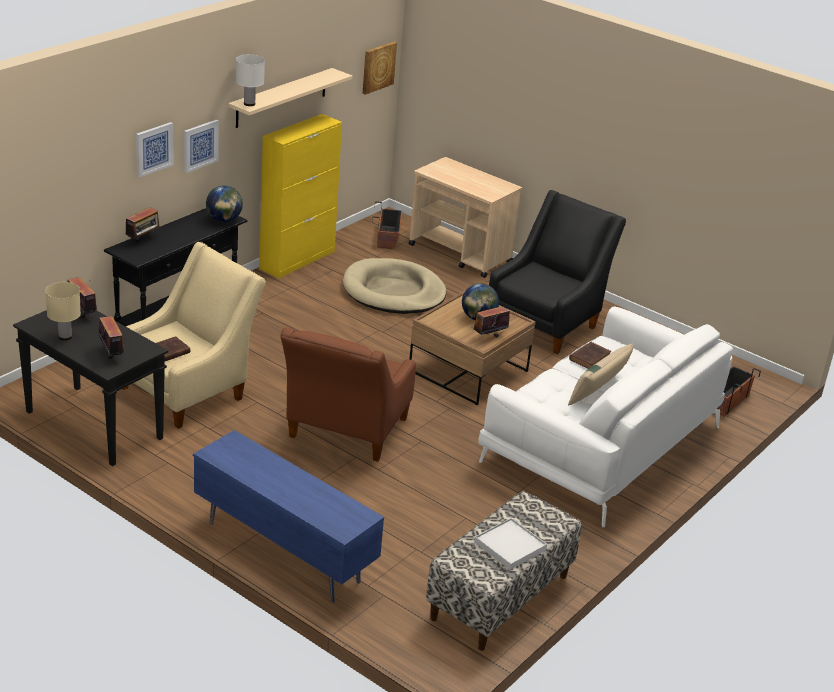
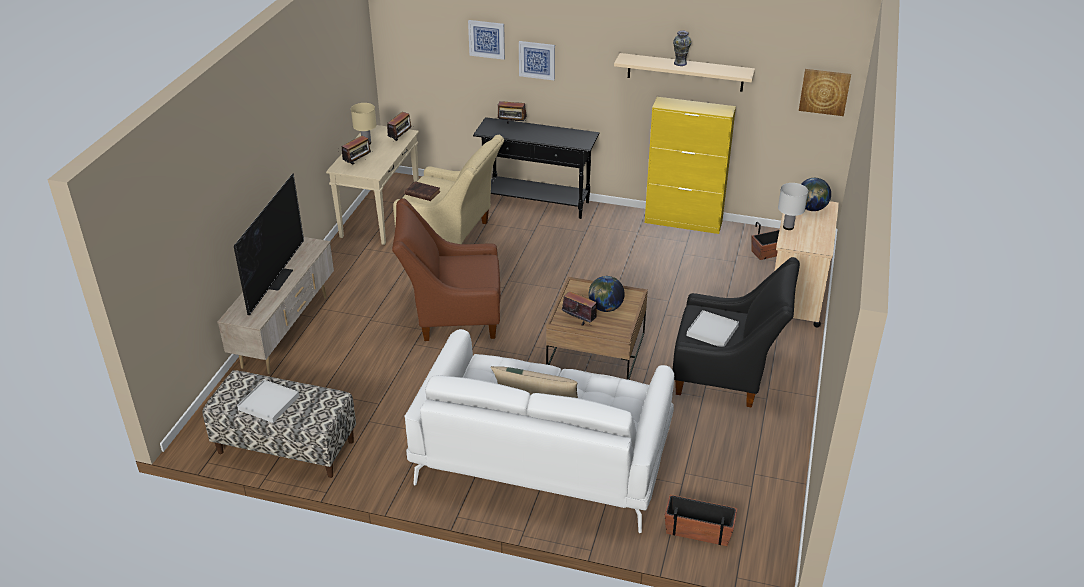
camera: 70 degrees right, 5 degrees up
(92, 425) = (380, 216): black console table -> beige console table
(200, 145) = (586, 76): picture -> picture (487, 39)
(224, 220) = (577, 142): globe -> globe (811, 209)
(249, 104) = (628, 59): white table lamp -> white table lamp (788, 227)
(284, 483) = (276, 278): none -> television
(284, 552) = (286, 331): blue tv stand -> beige tv stand
(285, 88) = (680, 63): none -> vase
(393, 291) = (686, 279): beige dog bed -> none
(548, 283) = (712, 331): none -> white tray
(590, 357) = (591, 383): brown book -> none

